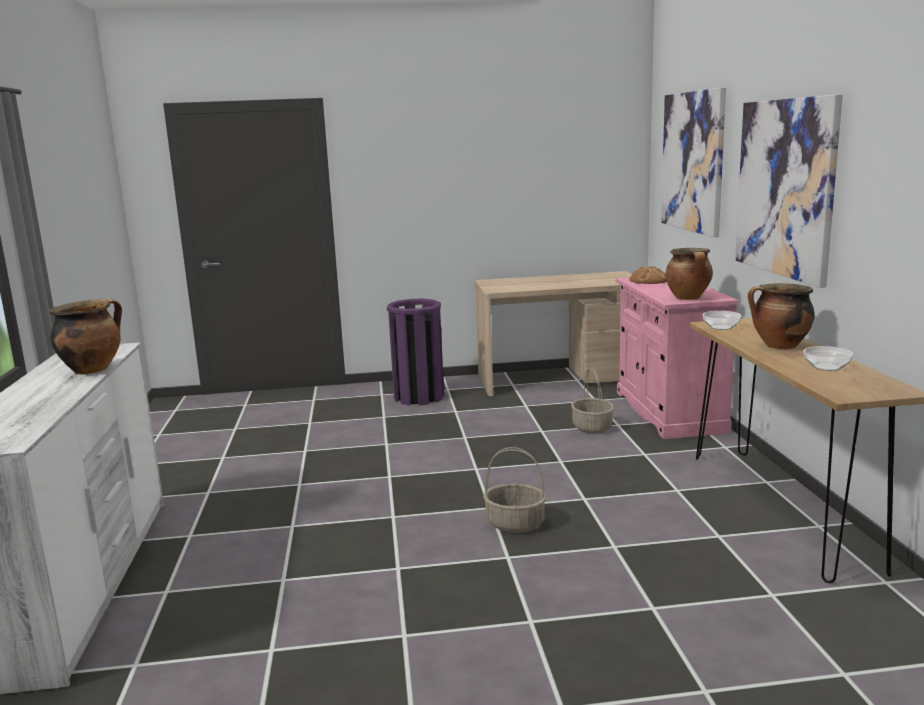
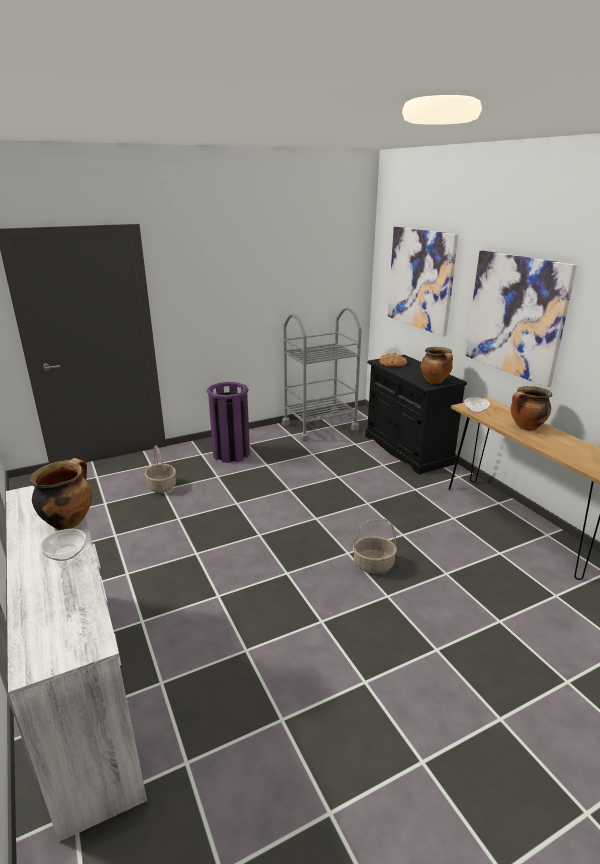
camera: 20 degrees left, 10 degrees up
(560, 379) = (320, 426): beige desk -> grey cart
(592, 428) = (369, 469): basket -> basket (162, 486)
(668, 412) = (407, 449): pink cabinet -> black cabinet
(827, 367) = (570, 447): bowl -> bowl (66, 554)

